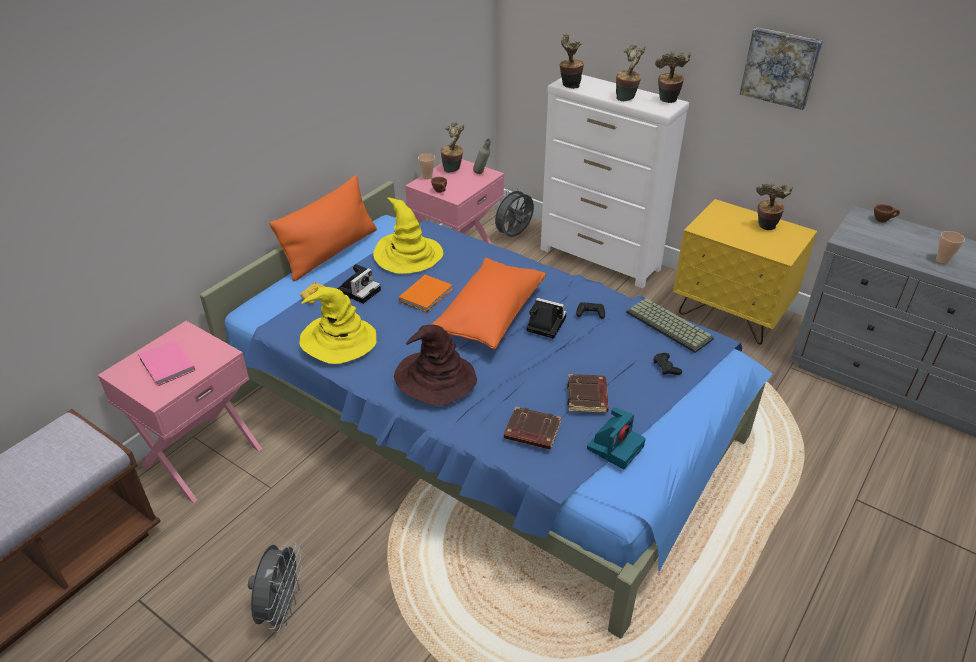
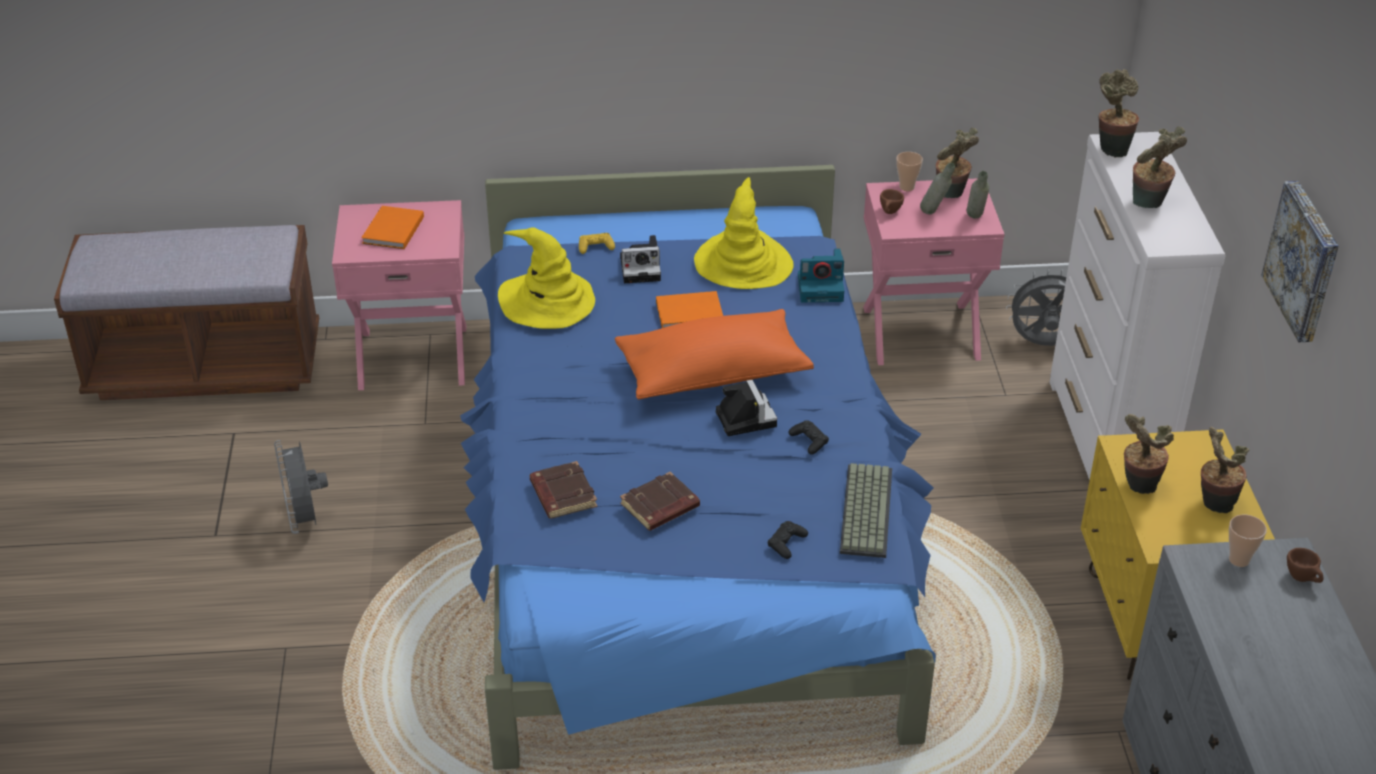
camera: 50 degrees right, 0 degrees up
(167, 366) = (391, 231): pink book -> orange book
(281, 608) = (305, 520): grey fan -> grey fan turned 105 degrees clockwise
(331, 252) = (684, 214): orange pillow -> none
(434, 379) = (563, 392): brown hat -> none
(461, 181) = (934, 214): none -> grey bottle
(615, 446) = (608, 562): camera -> camera (821, 288)
(667, 101) = (1194, 237): potted plant -> potted plant (1138, 486)
(942, 260) = (1269, 669): cup -> cup (1239, 560)

